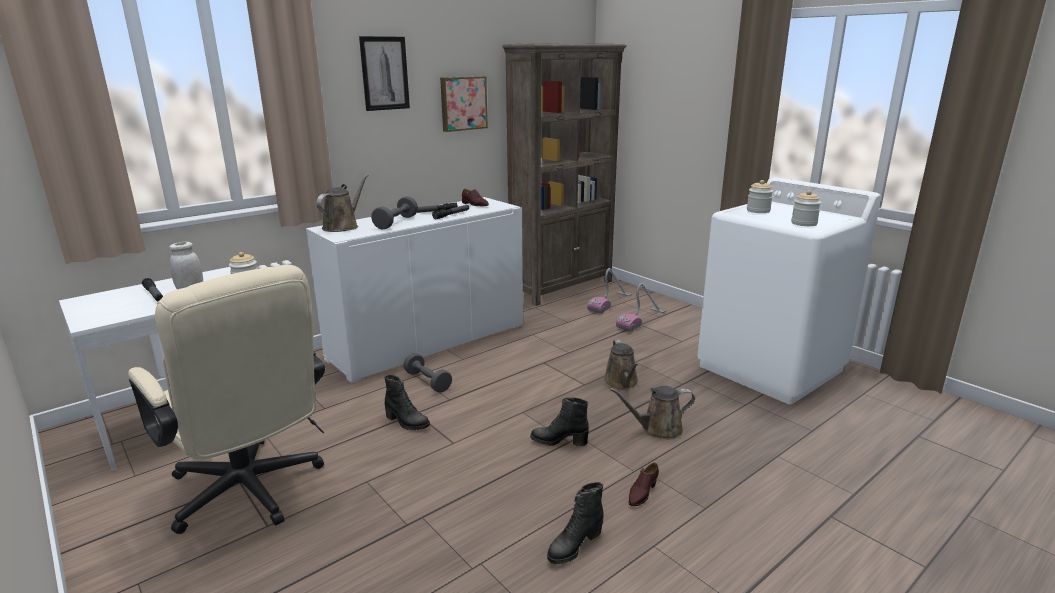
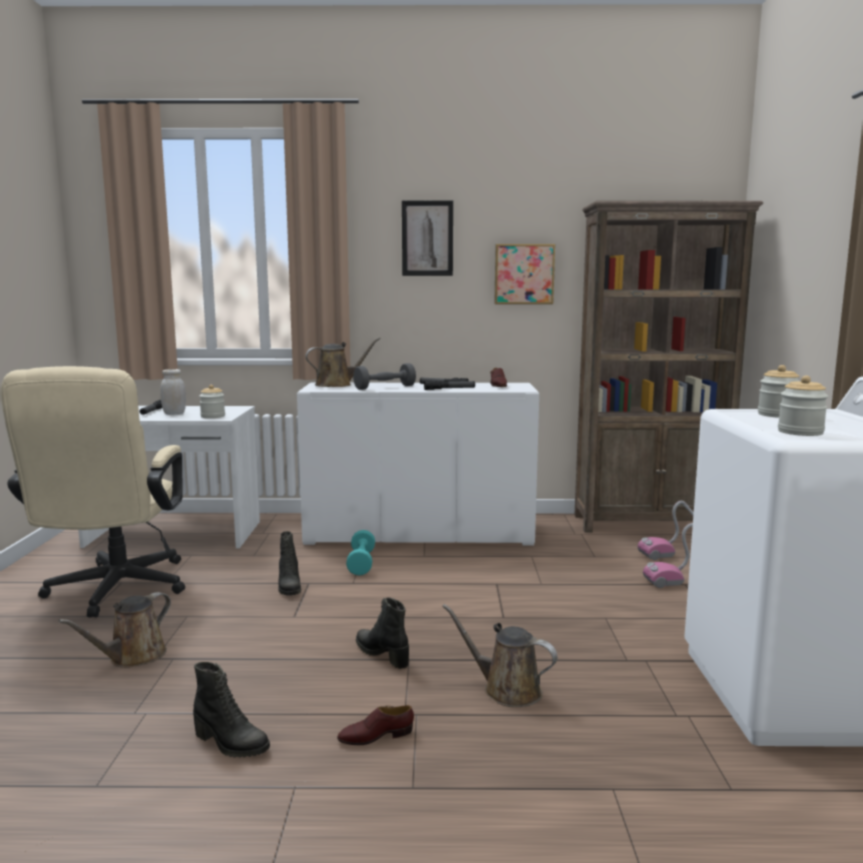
camera: 40 degrees right, 10 degrees down
(428, 381) = (361, 563): grey dumbbell -> turquoise dumbbell
(574, 546) = (230, 744): black boot -> black boot turned 150 degrees counterclockwise
(622, 383) = (549, 631): brown watering can -> brown watering can (133, 657)

